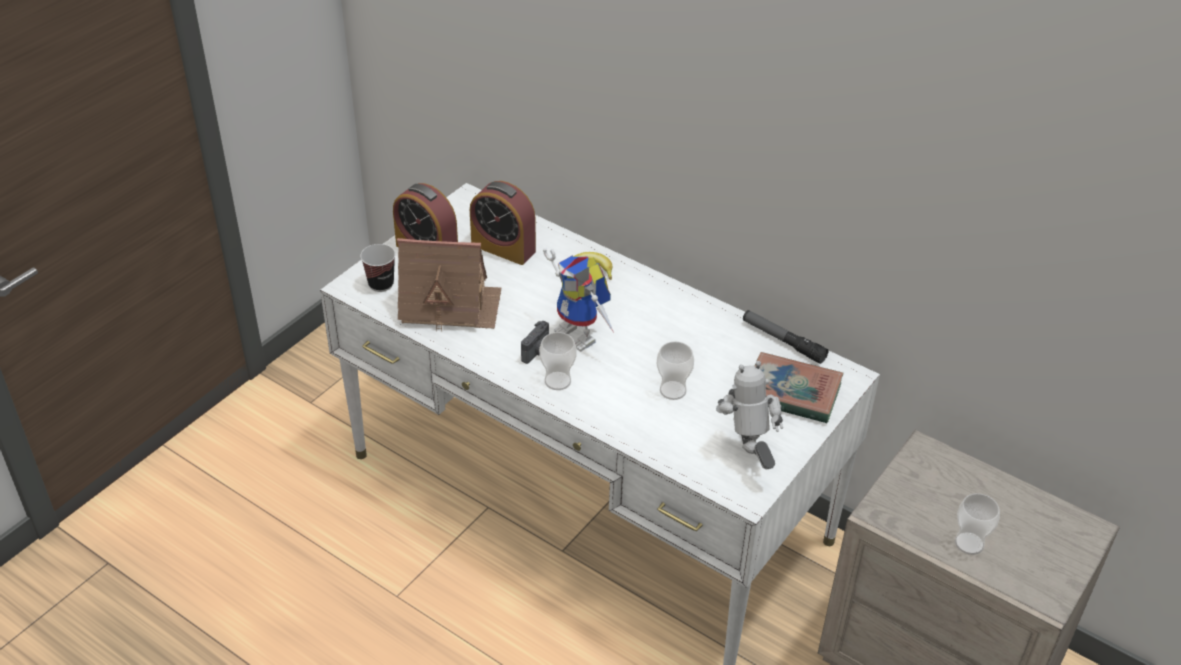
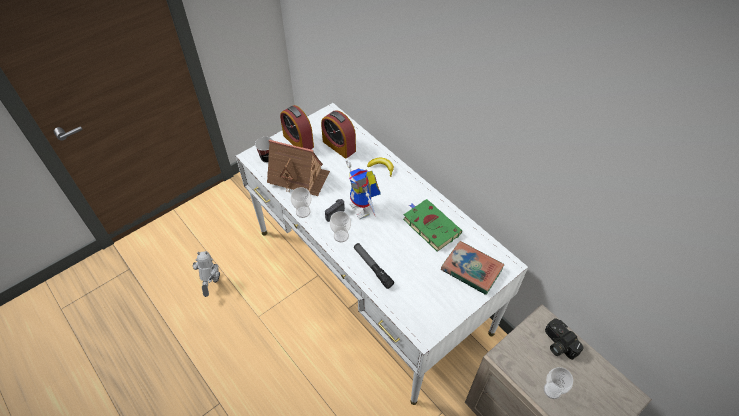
camera: 15 degrees right, 10 degrees up
(673, 390) = (403, 254): cup -> cup (303, 212)
(702, 342) = (430, 226): none -> green book
(747, 456) = (432, 307): toy robot -> toy robot (211, 285)
(783, 341) = (477, 234): flashlight -> flashlight (372, 267)
(957, 480) = (557, 344): none -> camera

